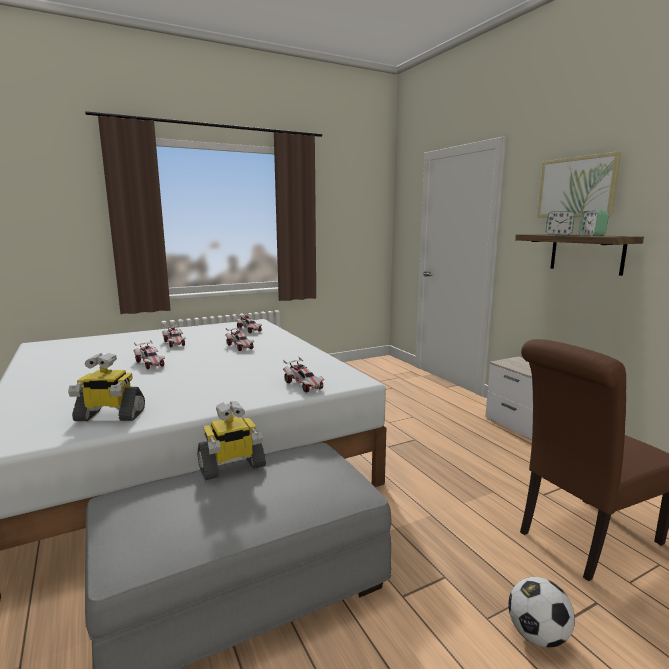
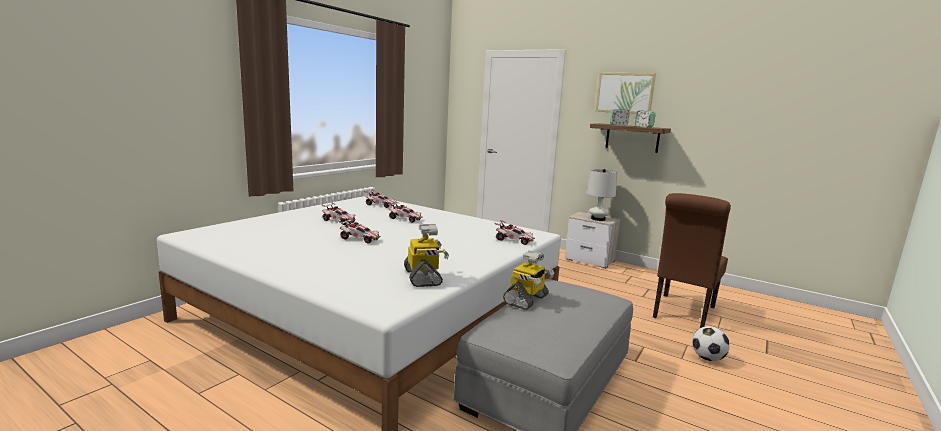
camera: 30 degrees left, 0 degrees up
(109, 416) = (423, 277): toy robot -> toy robot turned 75 degrees counterclockwise
(529, 369) = (598, 219): none -> white table lamp

